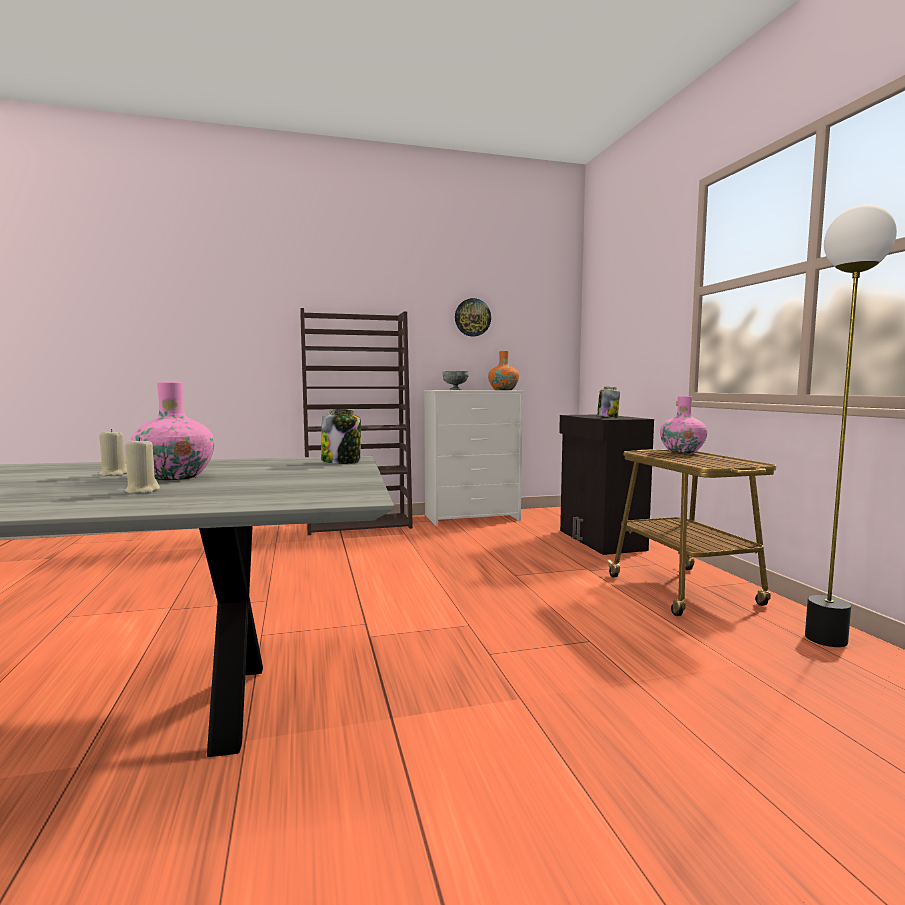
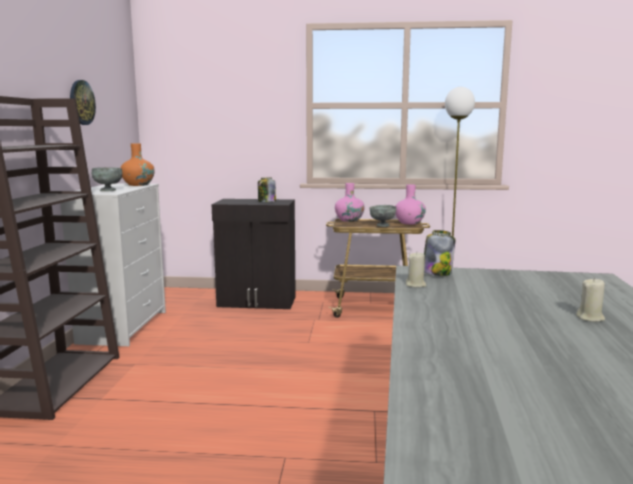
camera: 70 degrees left, 5 degrees up
(114, 474) = (501, 332): beige candle -> beige candle (416, 285)
(175, 477) = (517, 313): pink vase -> pink vase (409, 223)
(676, 458) = (382, 225): none -> grey bowl

